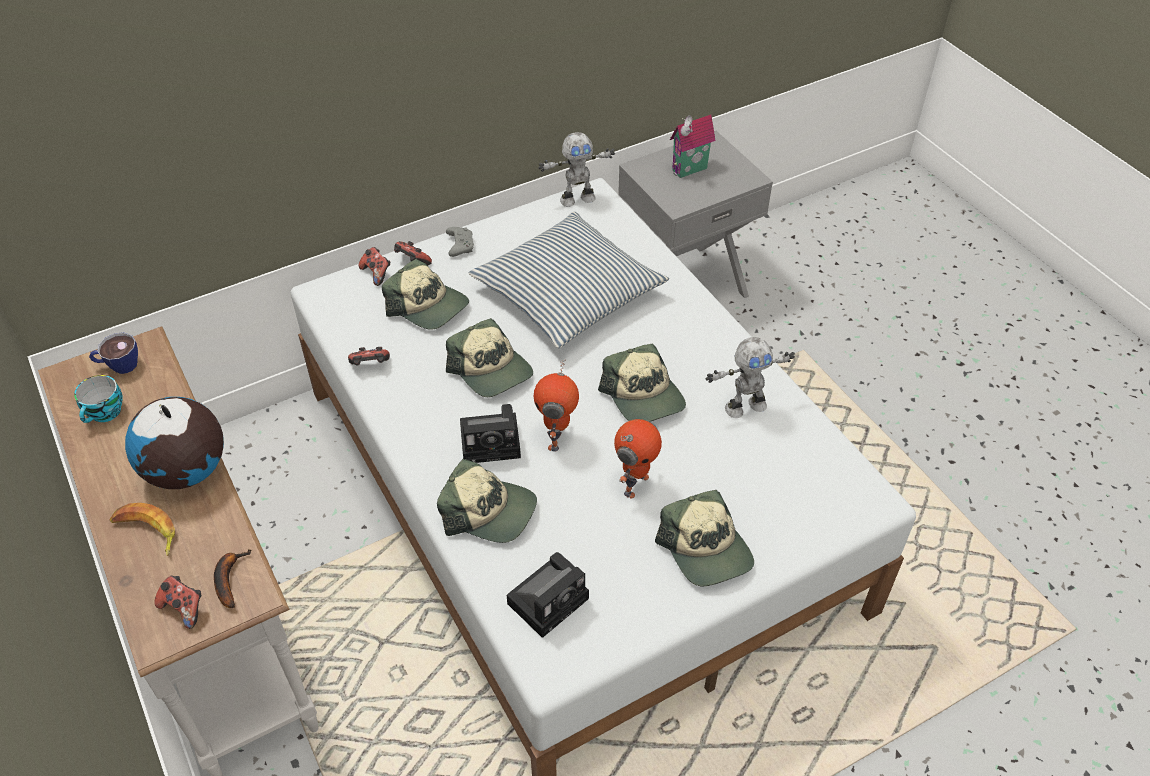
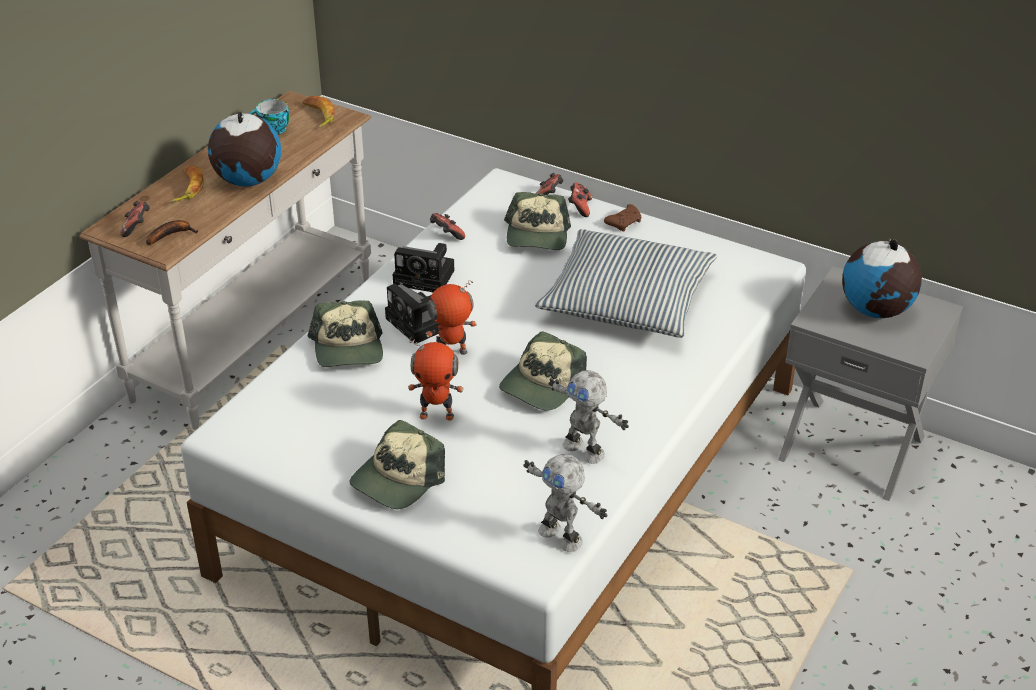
camera: 60 degrees right, 10 degrees down
(119, 366) = (318, 115): cup -> banana
(460, 245) = (624, 223): grey game controller -> brown game controller
(491, 370) = (496, 294): cap -> none
(550, 598) = (286, 411): camera -> camera (426, 277)
(577, 199) = (755, 260): toy robot -> toy robot (562, 536)
(690, 171) = (876, 310): toy house -> globe

